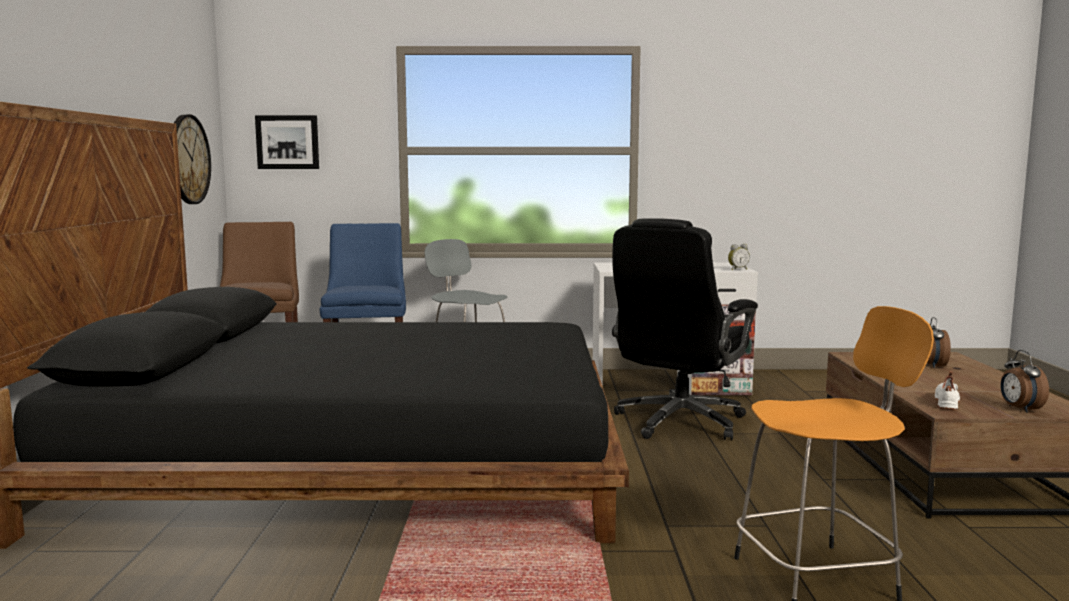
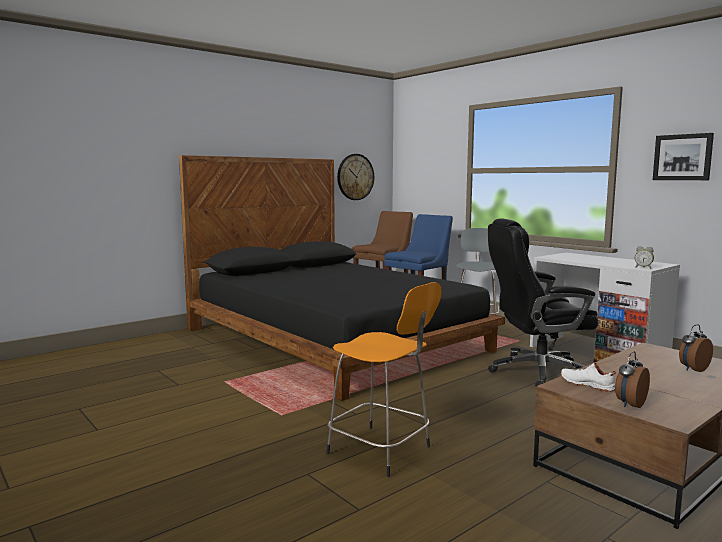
camera: 50 degrees right, 0 degrees up
(287, 142) = (417, 166): picture -> picture (682, 157)
(948, 403) = (587, 384): white shoe -> white shoe turned 120 degrees counterclockwise

